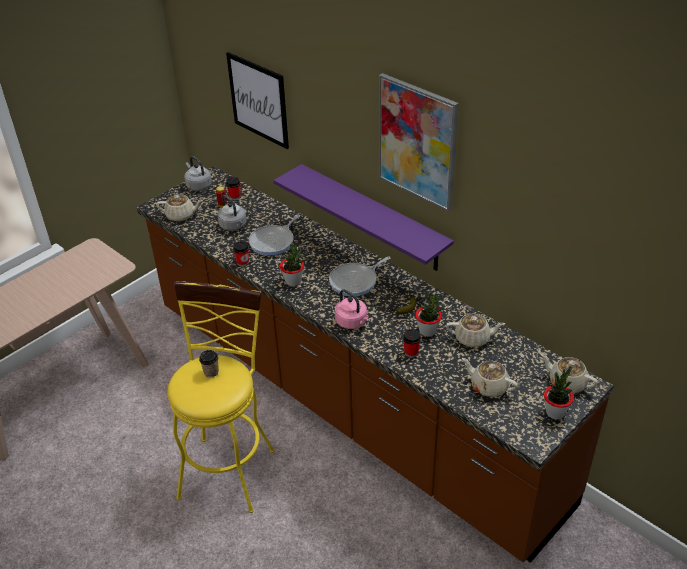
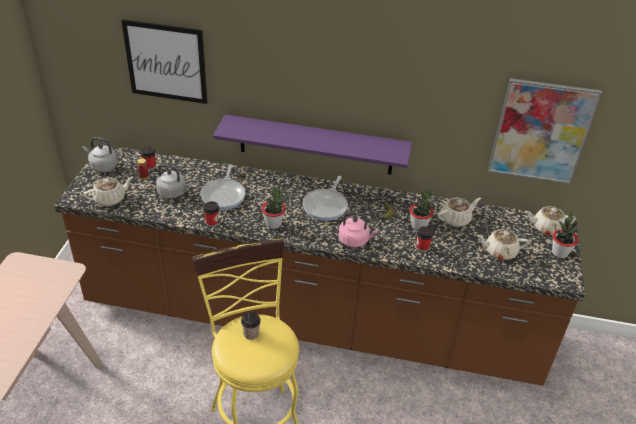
camera: 35 degrees left, 0 degrees up
(417, 142) = (375, 60): picture -> picture (541, 132)

